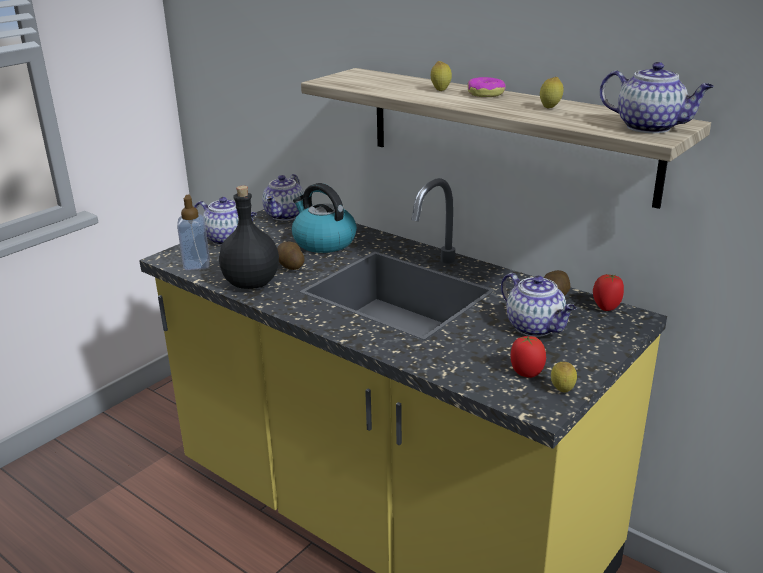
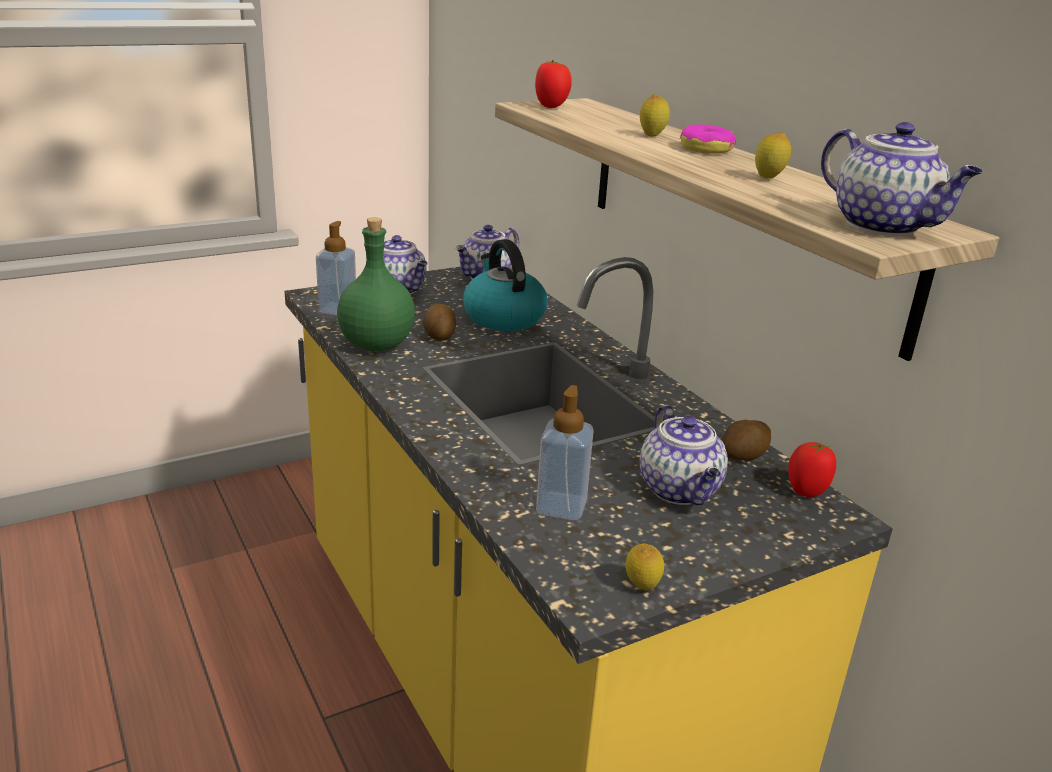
camera: 20 degrees right, 0 degrees up
(252, 284) = (378, 345): black bottle -> green bottle
(474, 357) = (561, 506): none -> soap dispenser
(526, 373) = (613, 547): tomato -> tomato (552, 106)

